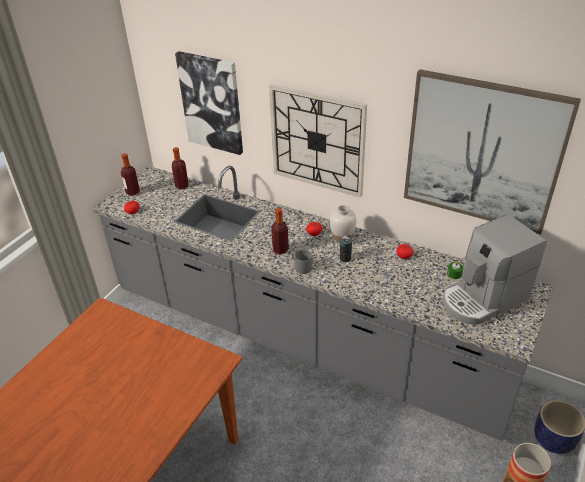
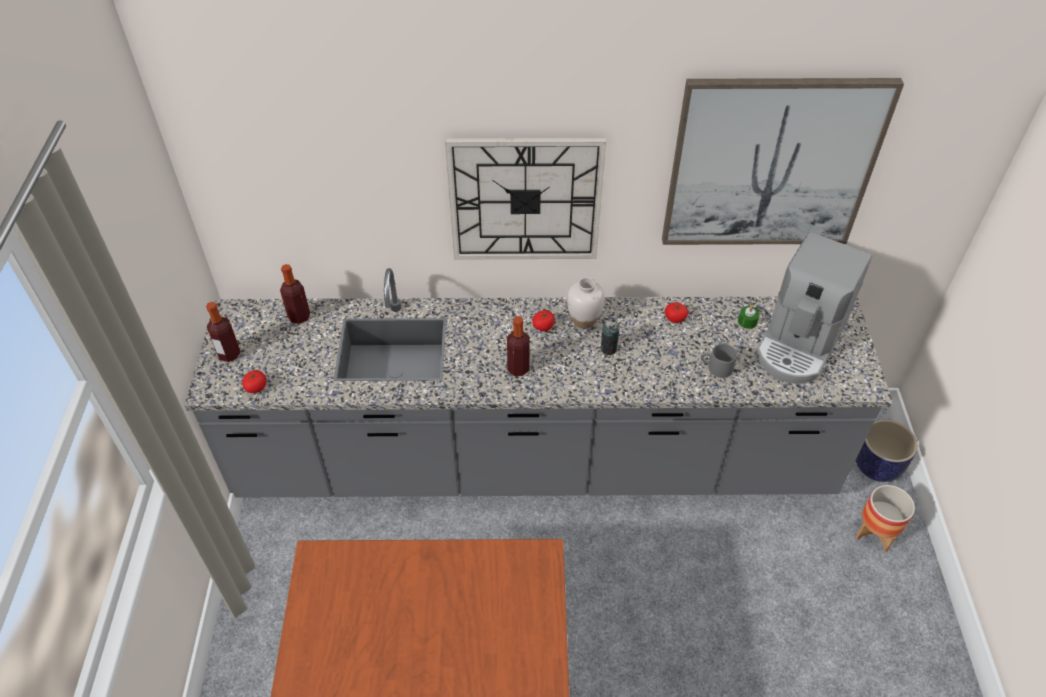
camera: 30 degrees left, 10 degrees up
(212, 103) = (336, 183): picture -> none
(300, 267) = (562, 383): grey mug -> grey mug (716, 368)

